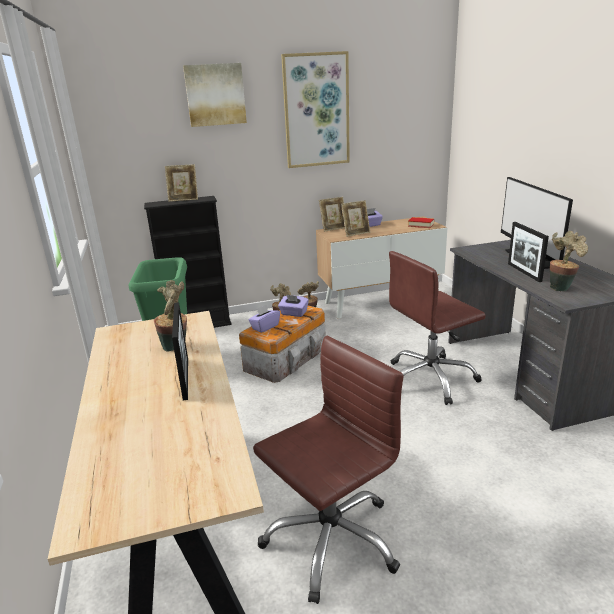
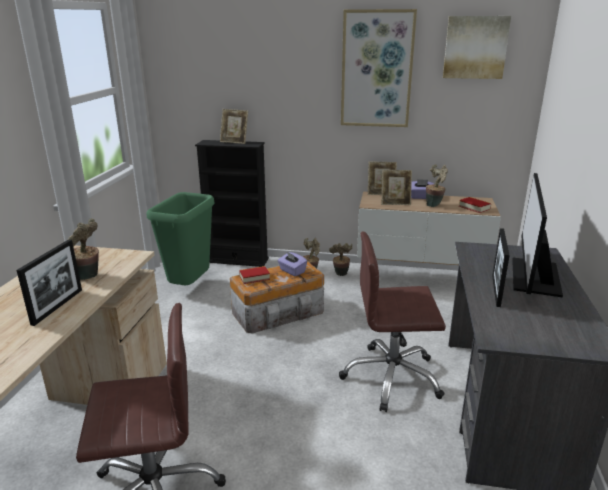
camera: 25 degrees right, 0 degrees up
(215, 95) = (275, 46): picture -> picture (475, 47)
(265, 327) = (254, 277): purple tissue box -> book
(561, 287) = (513, 320): potted plant -> potted plant (434, 205)

